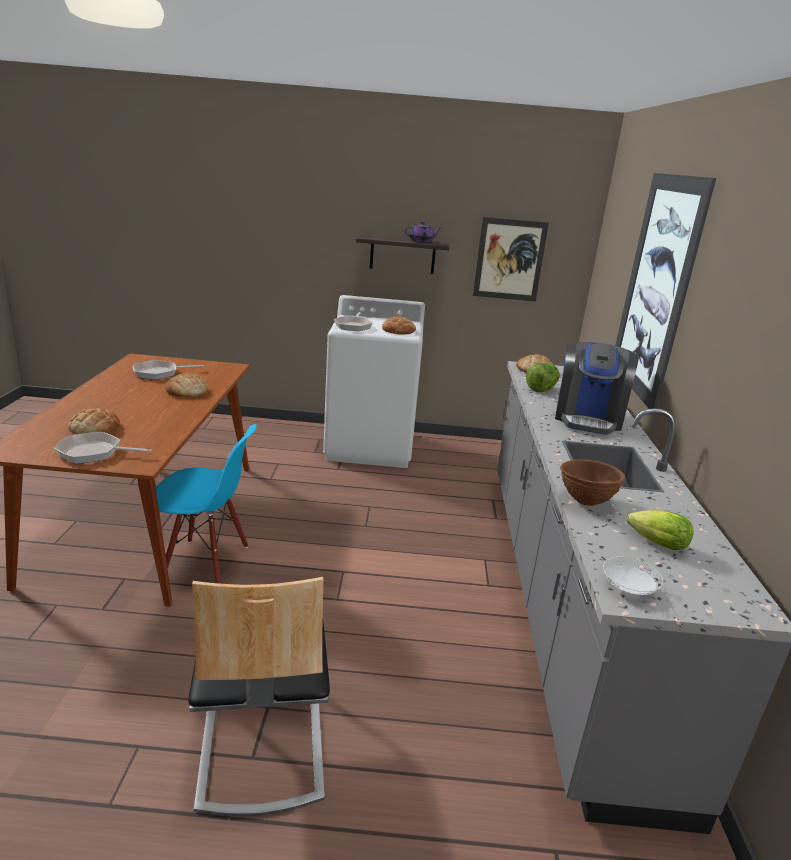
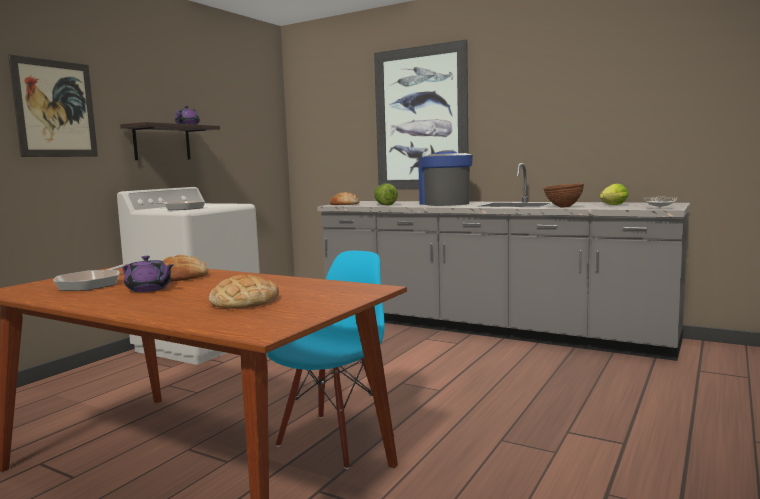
camera: 60 degrees left, 15 degrees down
(94, 453) = (322, 301): frying pan -> none
(141, 392) = (149, 289): none -> purple teapot
(261, 745) = (611, 439): chair -> none
(398, 330) = (221, 204): bread -> none
(509, 259) = (240, 140): picture -> picture (55, 108)
(588, 418) = (444, 203): coffee machine -> coffee machine turned 150 degrees counterclockwise

